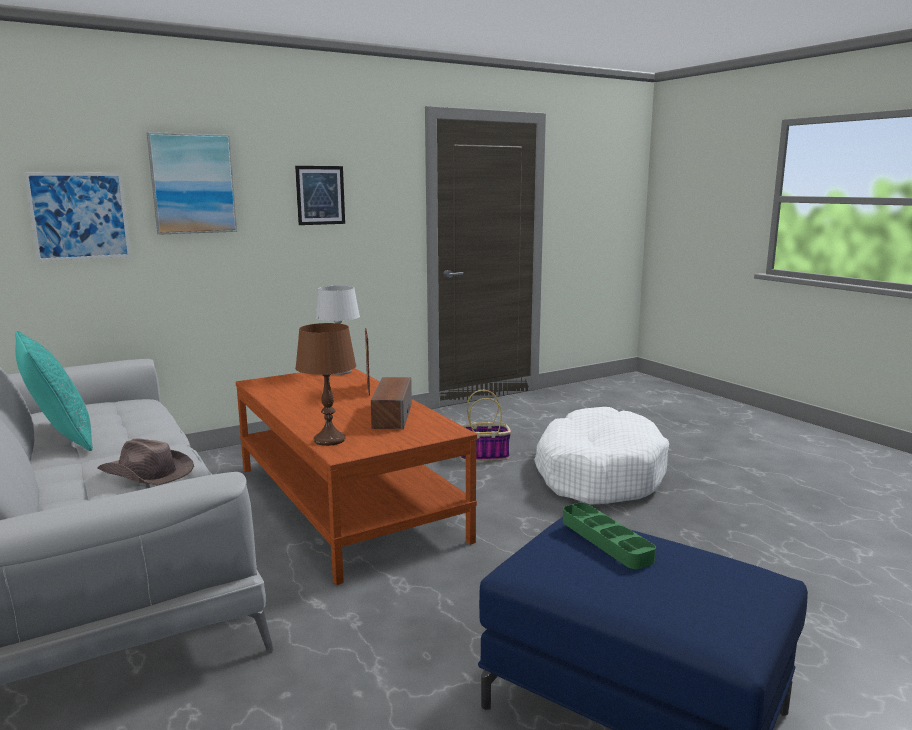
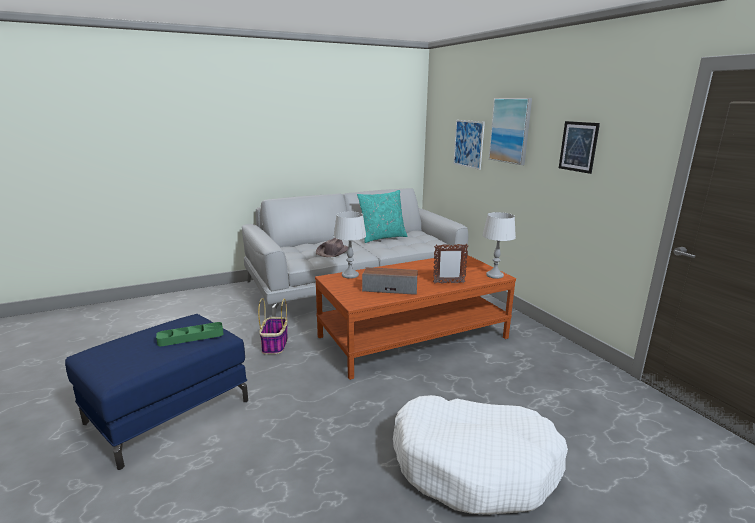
camera: 95 degrees right, 5 degrees up
(329, 440) = (350, 275): brown table lamp -> grey table lamp
(485, 455) = (509, 397): basket -> basket (275, 345)

